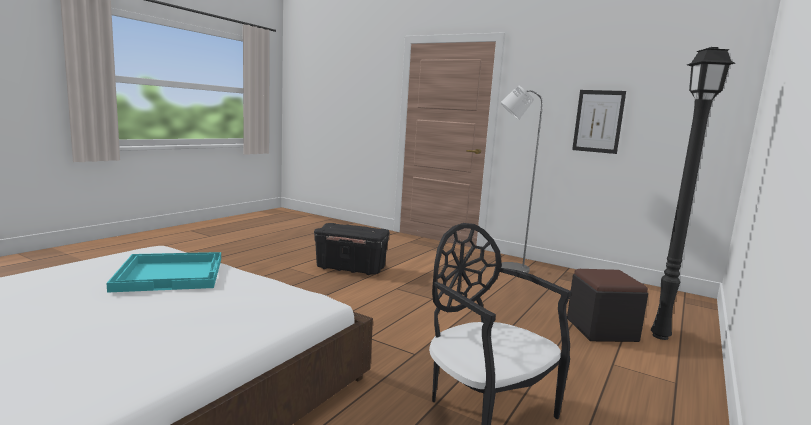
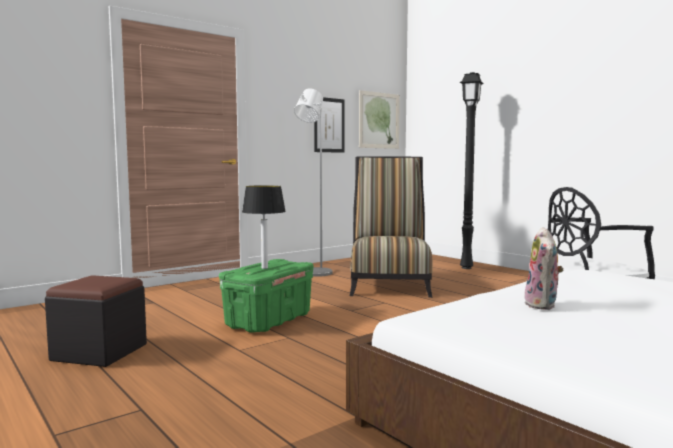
camera: 70 degrees left, 5 degrees down
(171, 273) = (543, 305): turquoise tray -> plush toy
(346, 228) = (264, 268): none -> table lamp
(351, 268) = (269, 321): black storage box -> green storage box
(507, 297) = (389, 284): none -> chair
(601, 330) = (456, 275): black ottoman -> black ottoman (99, 352)
(690, 116) = (379, 120): none -> picture

